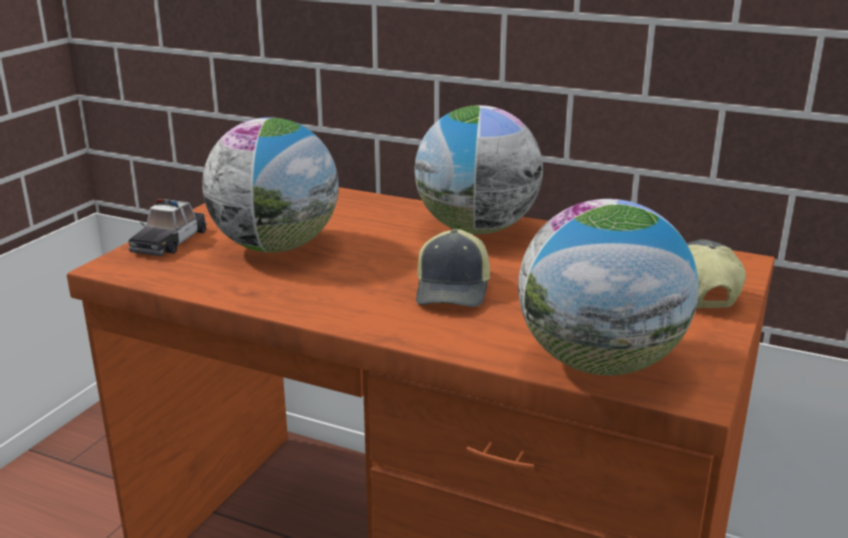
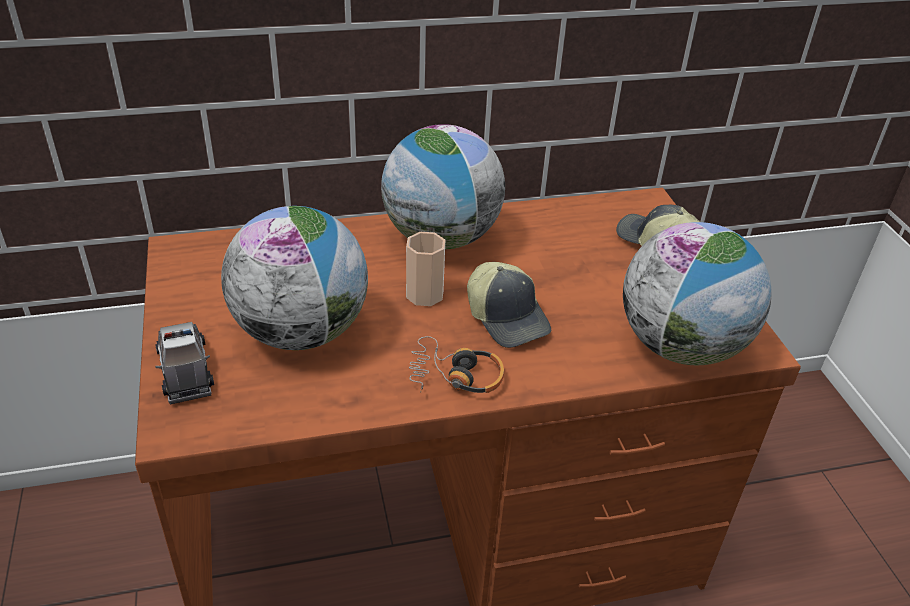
camera: 40 degrees left, 15 degrees up
(347, 307) = (455, 376): none -> headphones
(405, 256) = (424, 294): none -> cup

